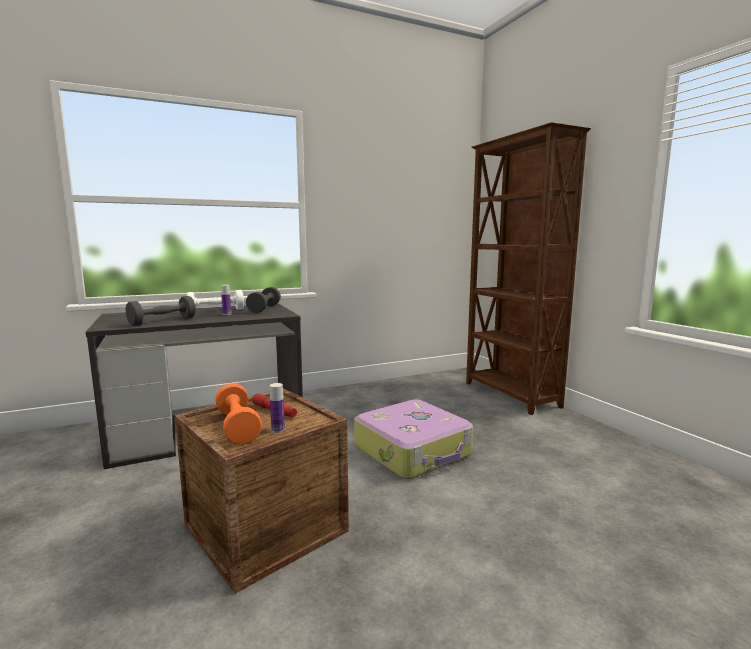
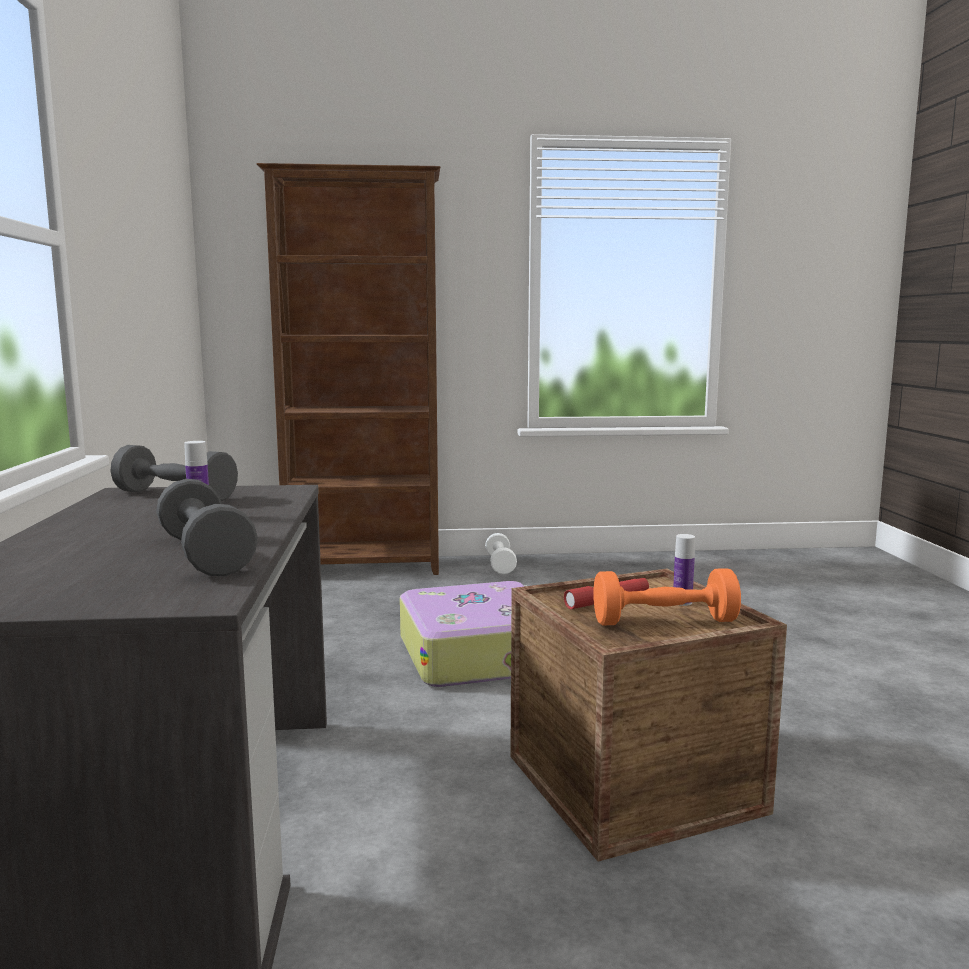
camera: 70 degrees left, 0 degrees up
(216, 311) = (123, 522): white dumbbell -> white dumbbell (500, 565)

